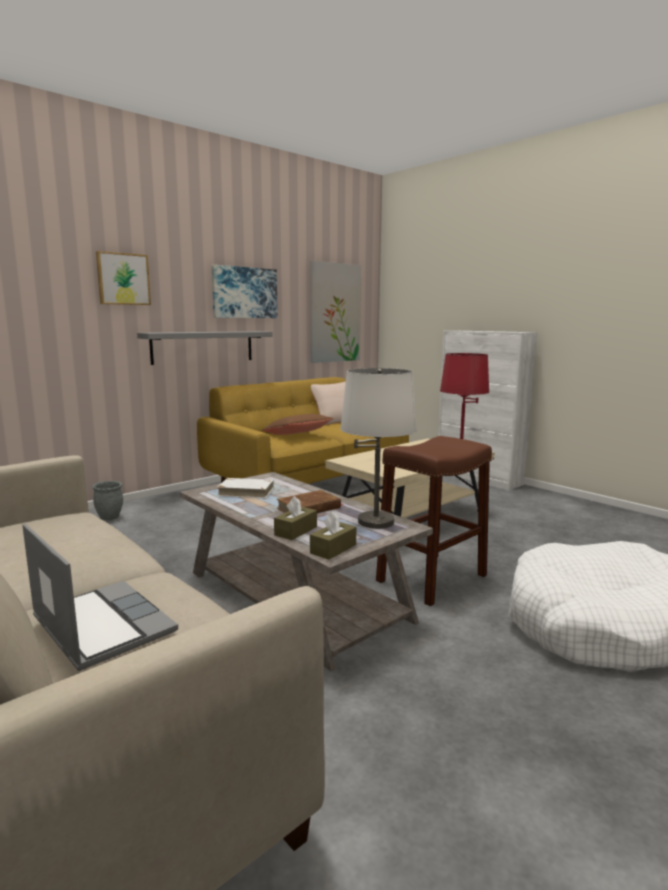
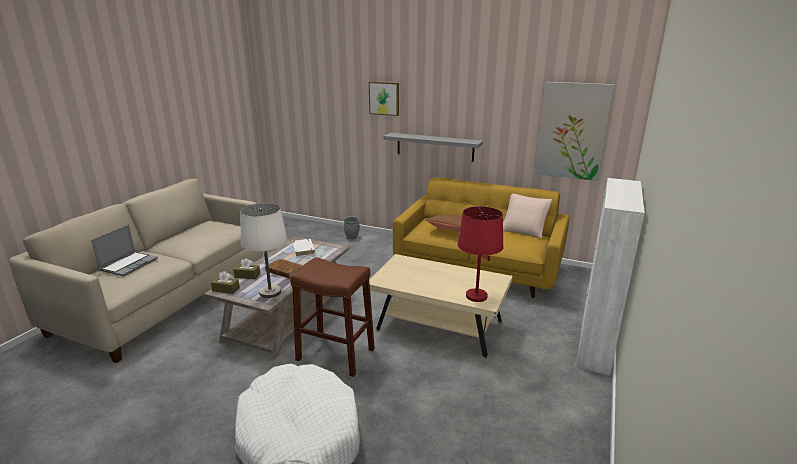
camera: 65 degrees right, 10 degrees up
(244, 292) = (472, 109): picture -> none

